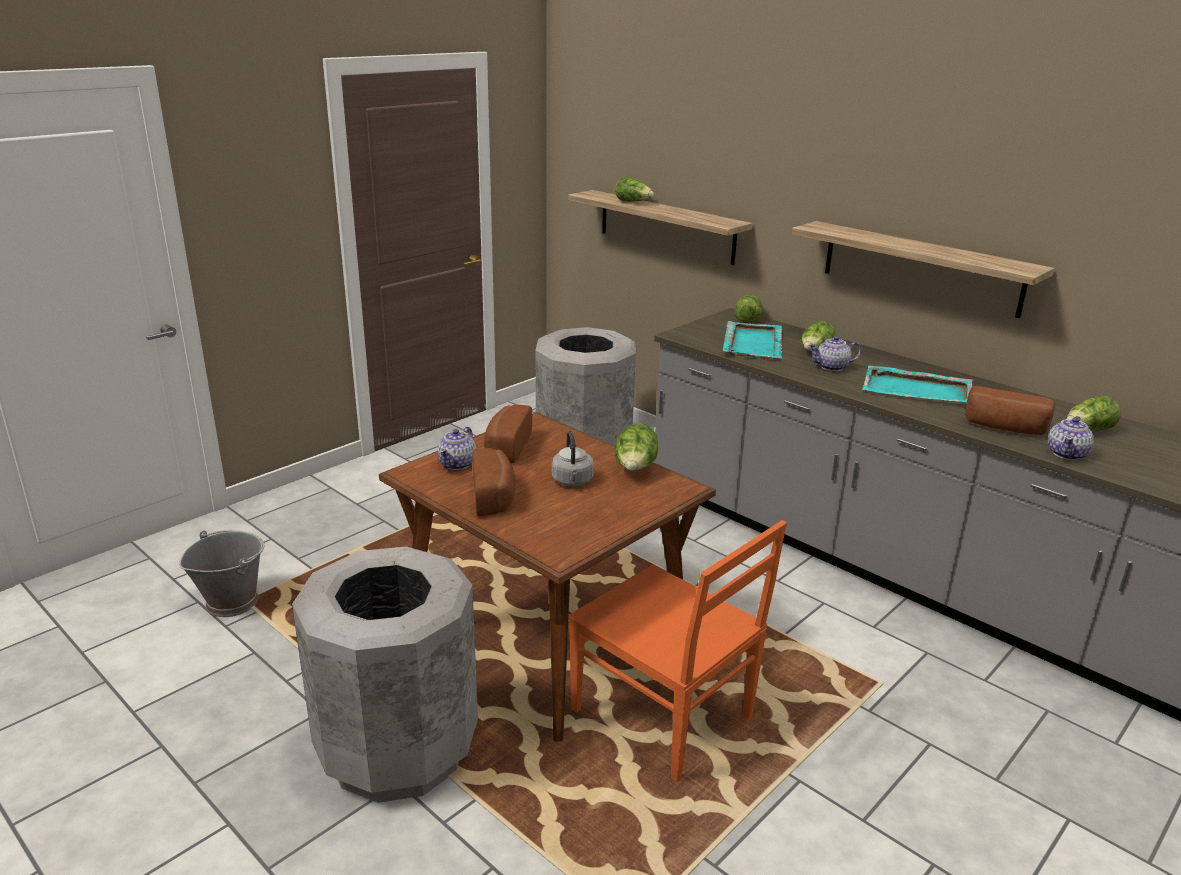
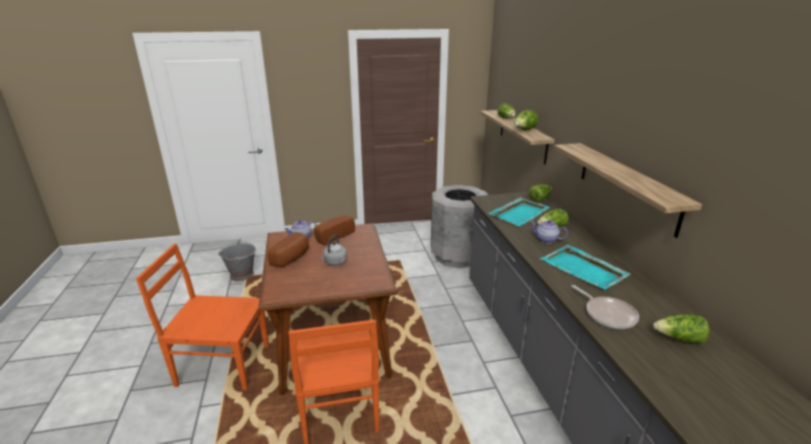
camera: 35 degrees right, 0 degrees up
(397, 750) = (221, 365): grey trash can -> orange chair
(635, 470) = (372, 266): lettuce -> lettuce (524, 130)
(1004, 428) = (607, 314): bread -> frying pan
(1067, 454) = (629, 349): teapot -> none

